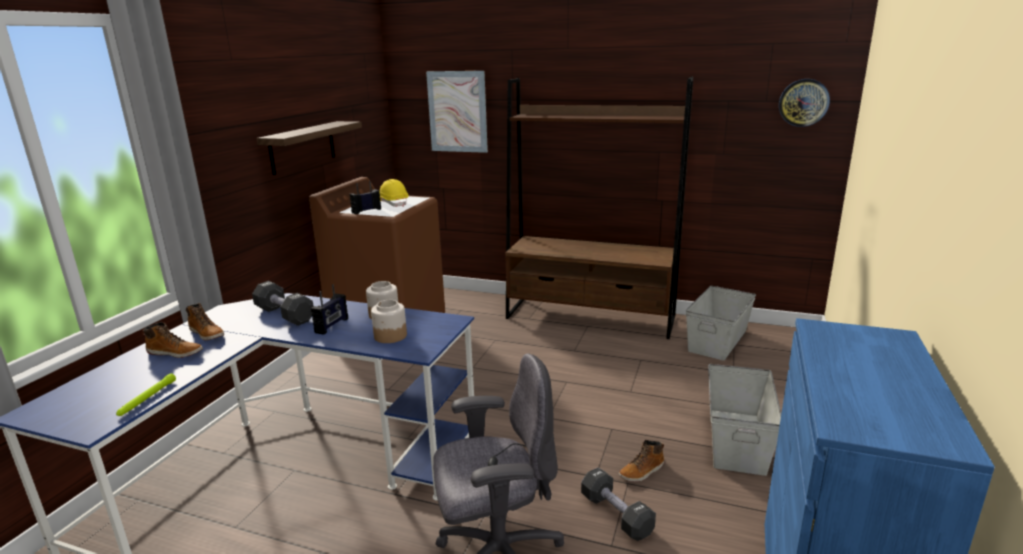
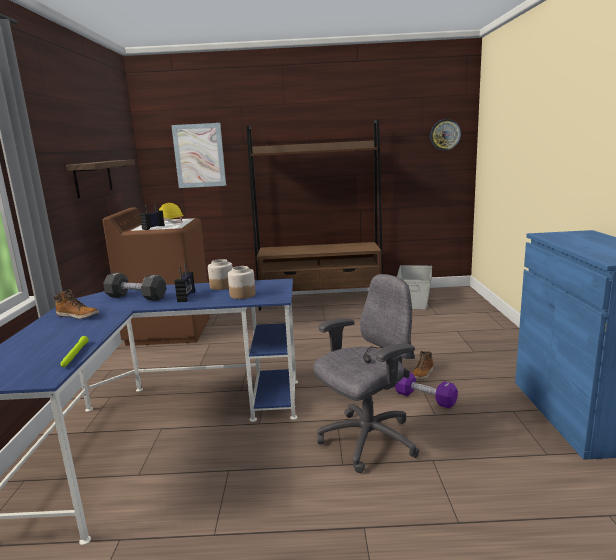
camera: 20 degrees left, 5 degrees down
(176, 352) = (63, 329): boot -> none
(616, 515) = (425, 398): black dumbbell -> purple dumbbell
(736, 440) = (466, 347): grey storage box -> none

